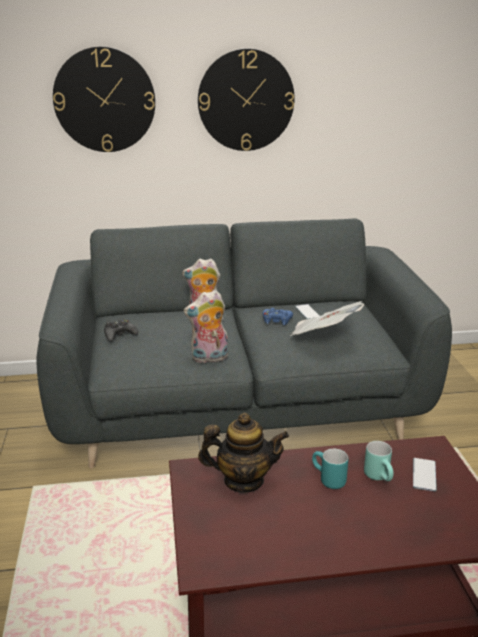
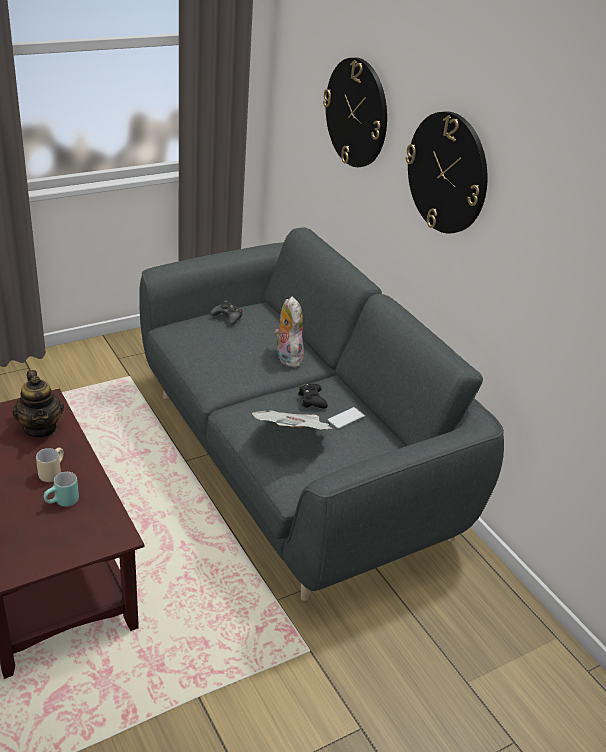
camera: 65 degrees right, 10 degrees up
(209, 358) = (215, 375): plush toy -> none
(276, 320) = (311, 400): blue game controller -> black game controller
(327, 480) = (51, 472): turquoise mug -> beige mug
(424, 474) = (73, 530): phone -> none

